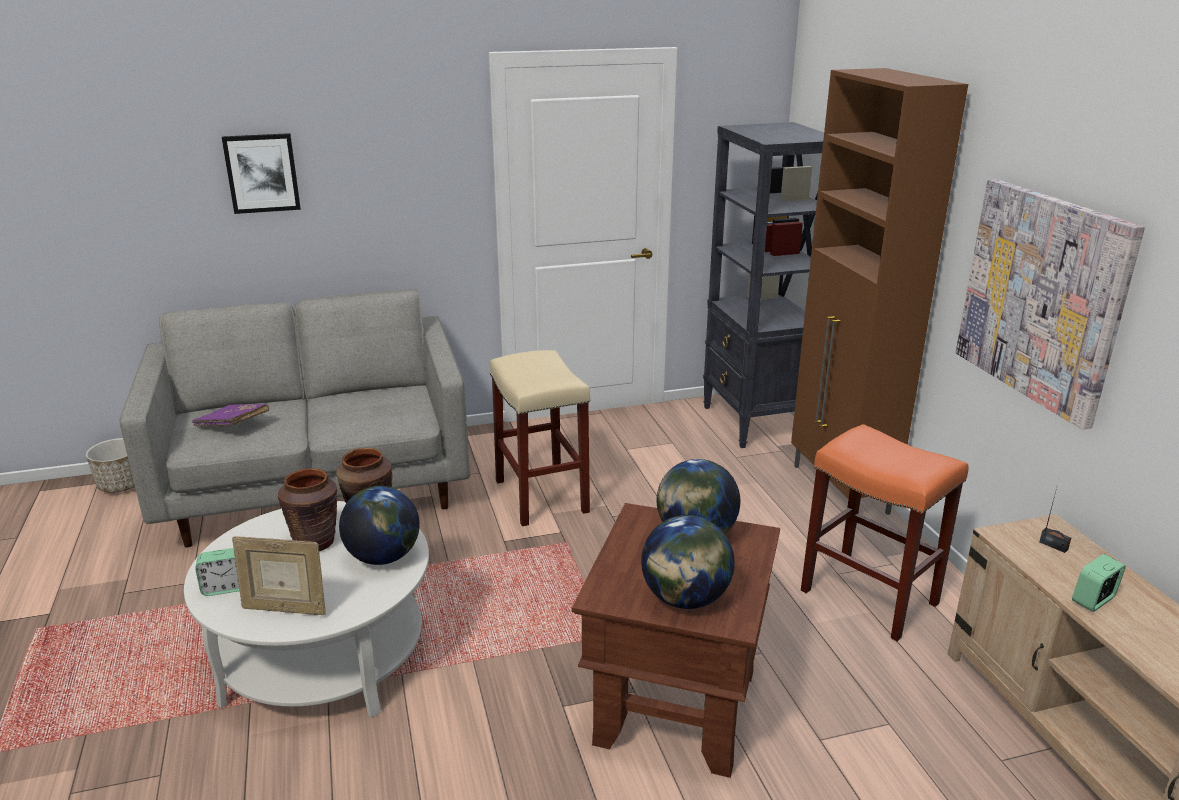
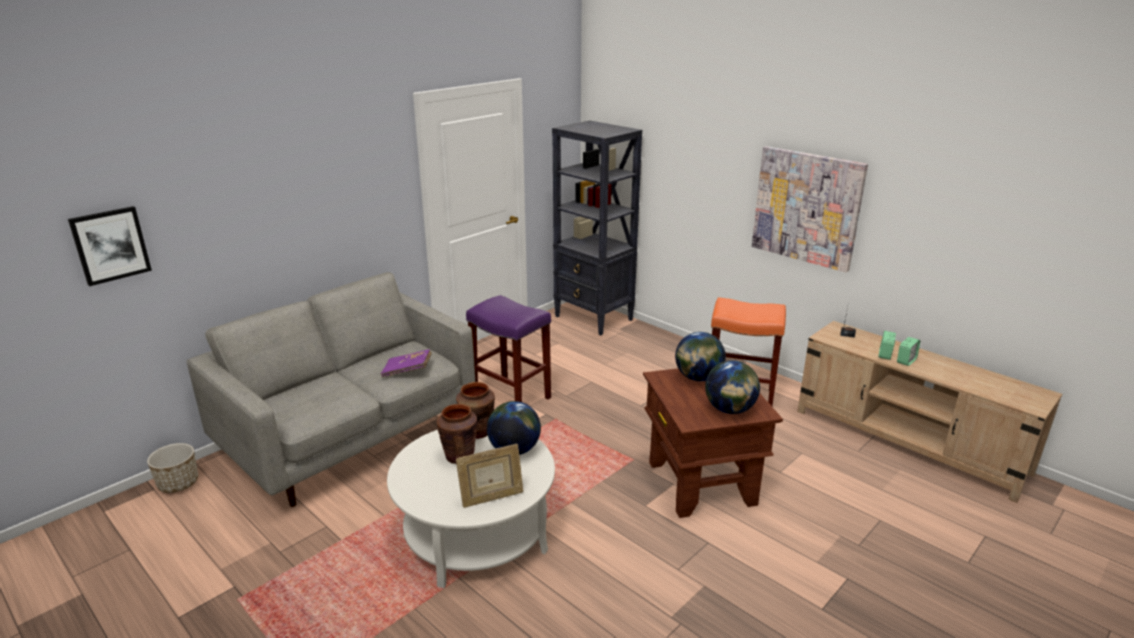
camera: 30 degrees left, 0 degrees up
(225, 588) = (435, 501): alarm clock -> alarm clock (906, 361)
(232, 426) = (308, 402): purple book -> purple book (407, 371)
(262, 173) = (266, 203): picture -> picture (110, 245)
(542, 497) = (512, 397): beige stool -> purple stool
(840, 490) = (675, 344): brown cabinet -> none

